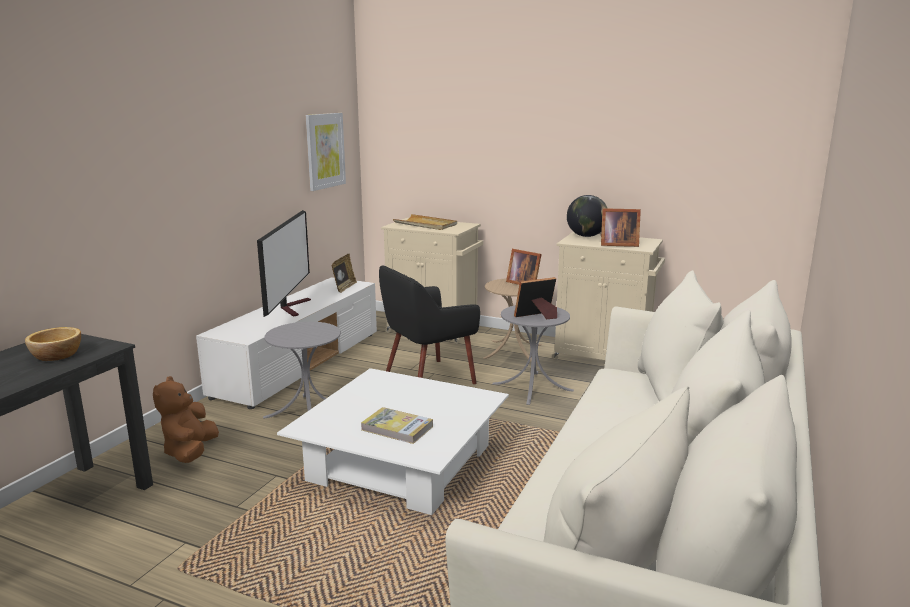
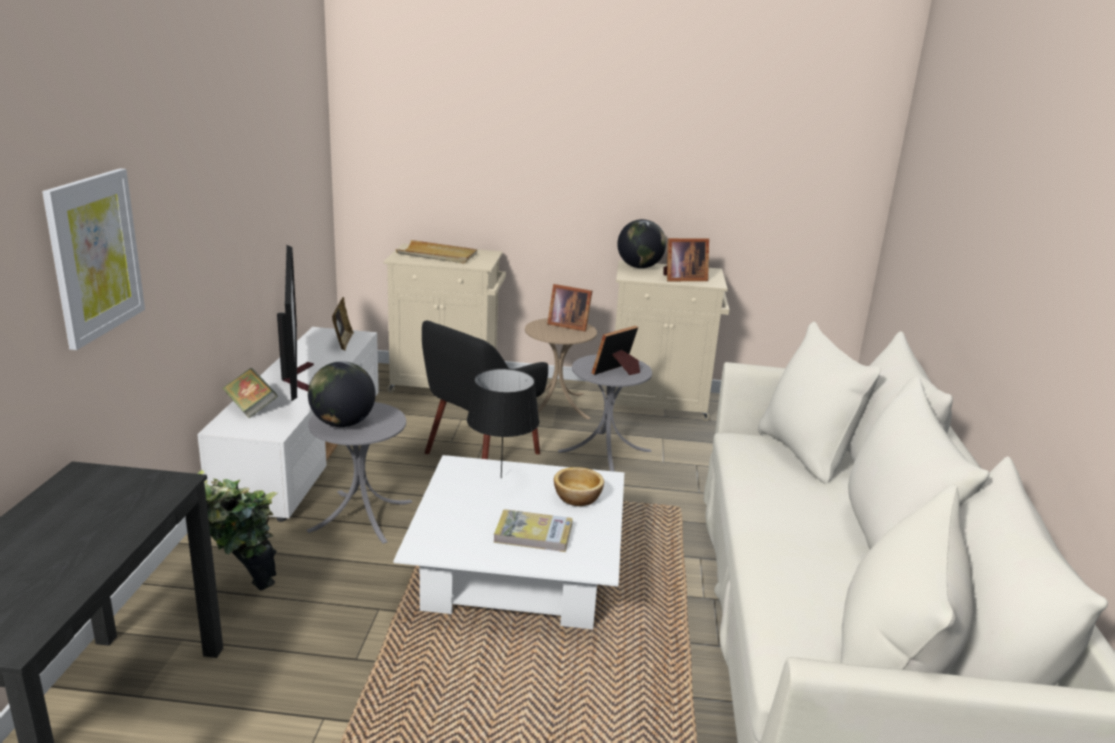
camera: 20 degrees left, 5 degrees up
(57, 355) = (112, 505): bowl -> bowl (578, 498)
(190, 452) = (242, 594): brown plush toy -> potted plant
(245, 322) = (251, 407): none -> book
(290, 334) = (343, 423): none -> globe
(325, 151) = (302, 161): picture -> picture (95, 256)
(402, 387) = (500, 478): none -> black table lamp

